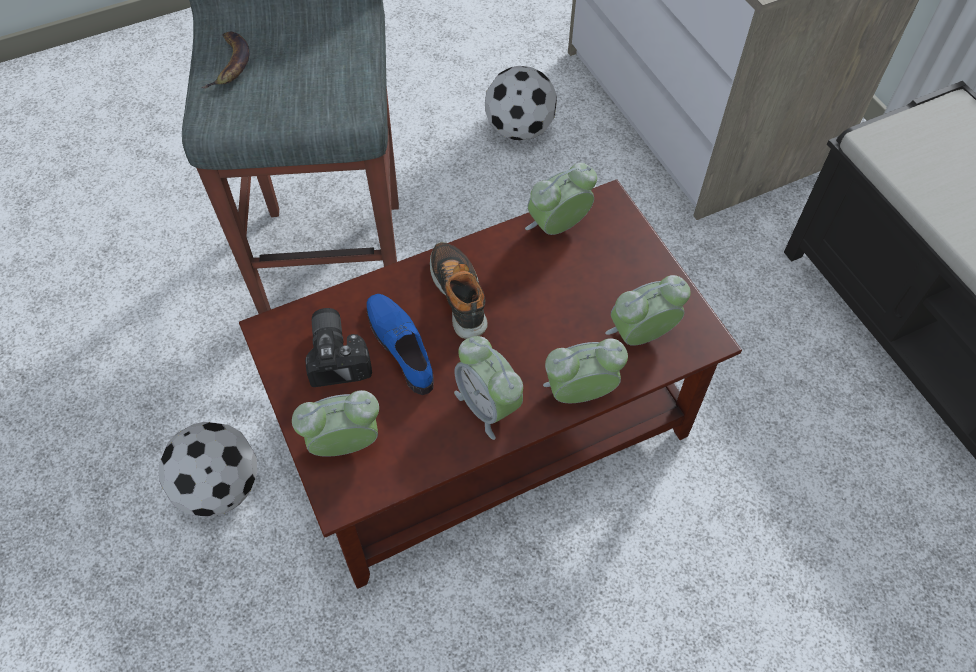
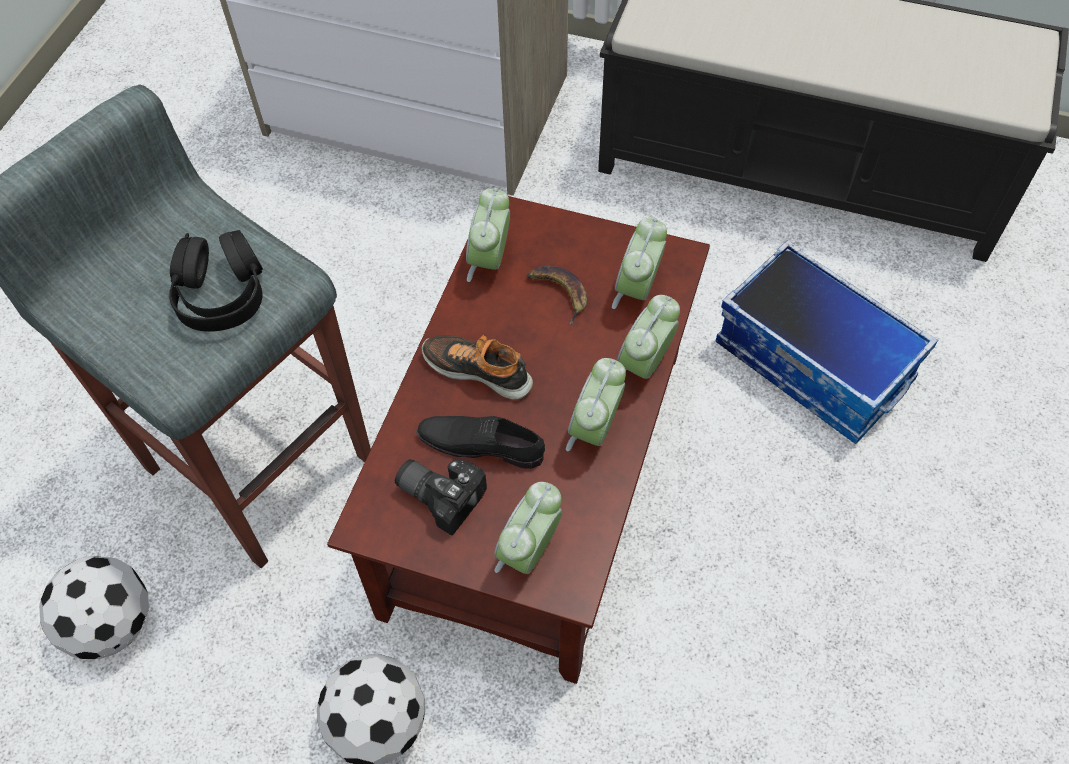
camera: 45 degrees left, 0 degrees up
(230, 63) = (121, 323): banana -> banana (559, 293)
(304, 90) = (222, 294): none -> black headphones
(402, 345) = (481, 443): blue shoe -> black shoe
(488, 405) = (595, 429): alarm clock -> alarm clock turned 105 degrees clockwise
(519, 128) = (293, 228): football -> football (111, 623)
(798, 540) = (814, 362): none -> storage box

